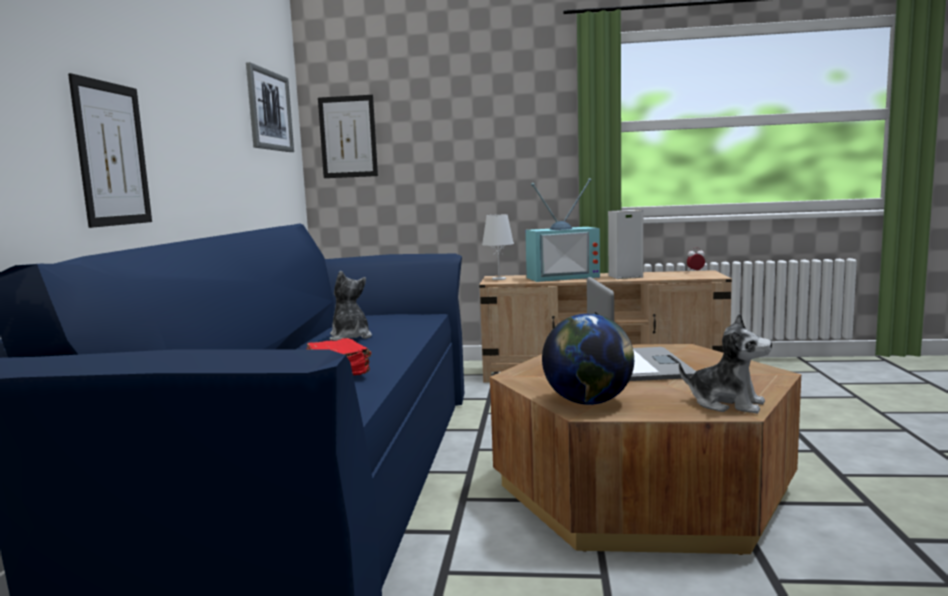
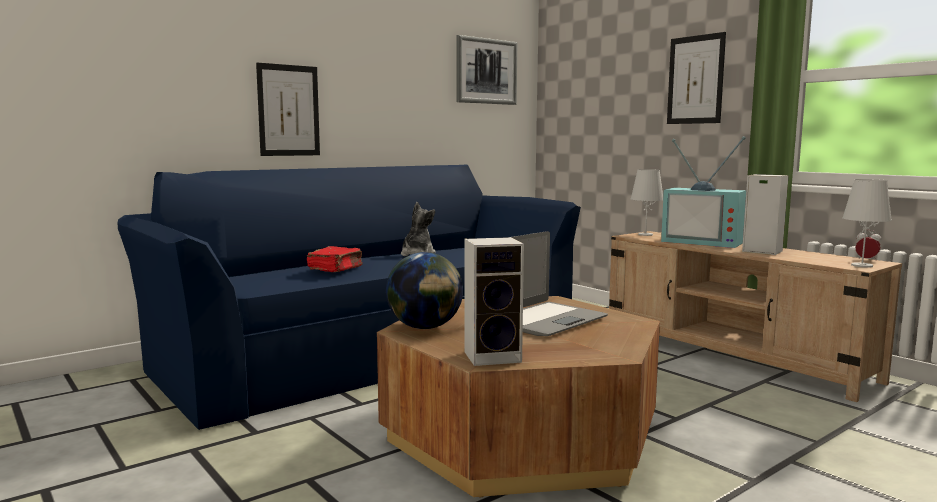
camera: 45 degrees right, 0 degrees up
(348, 137) = (567, 90): picture -> picture (695, 80)
(710, 275) = (862, 265): none -> white table lamp
(726, 403) = (494, 356): plush toy -> speaker

